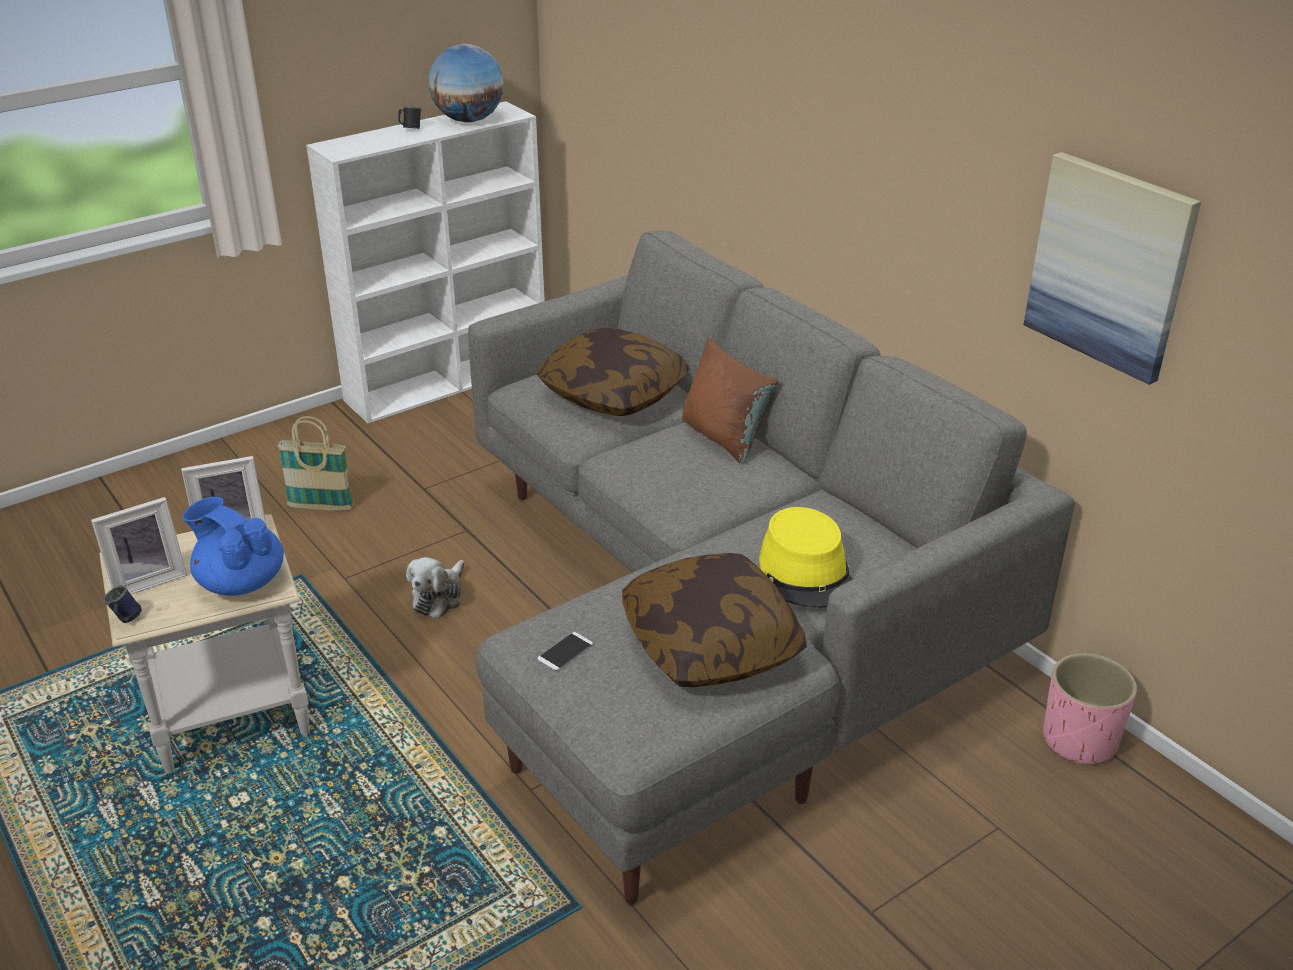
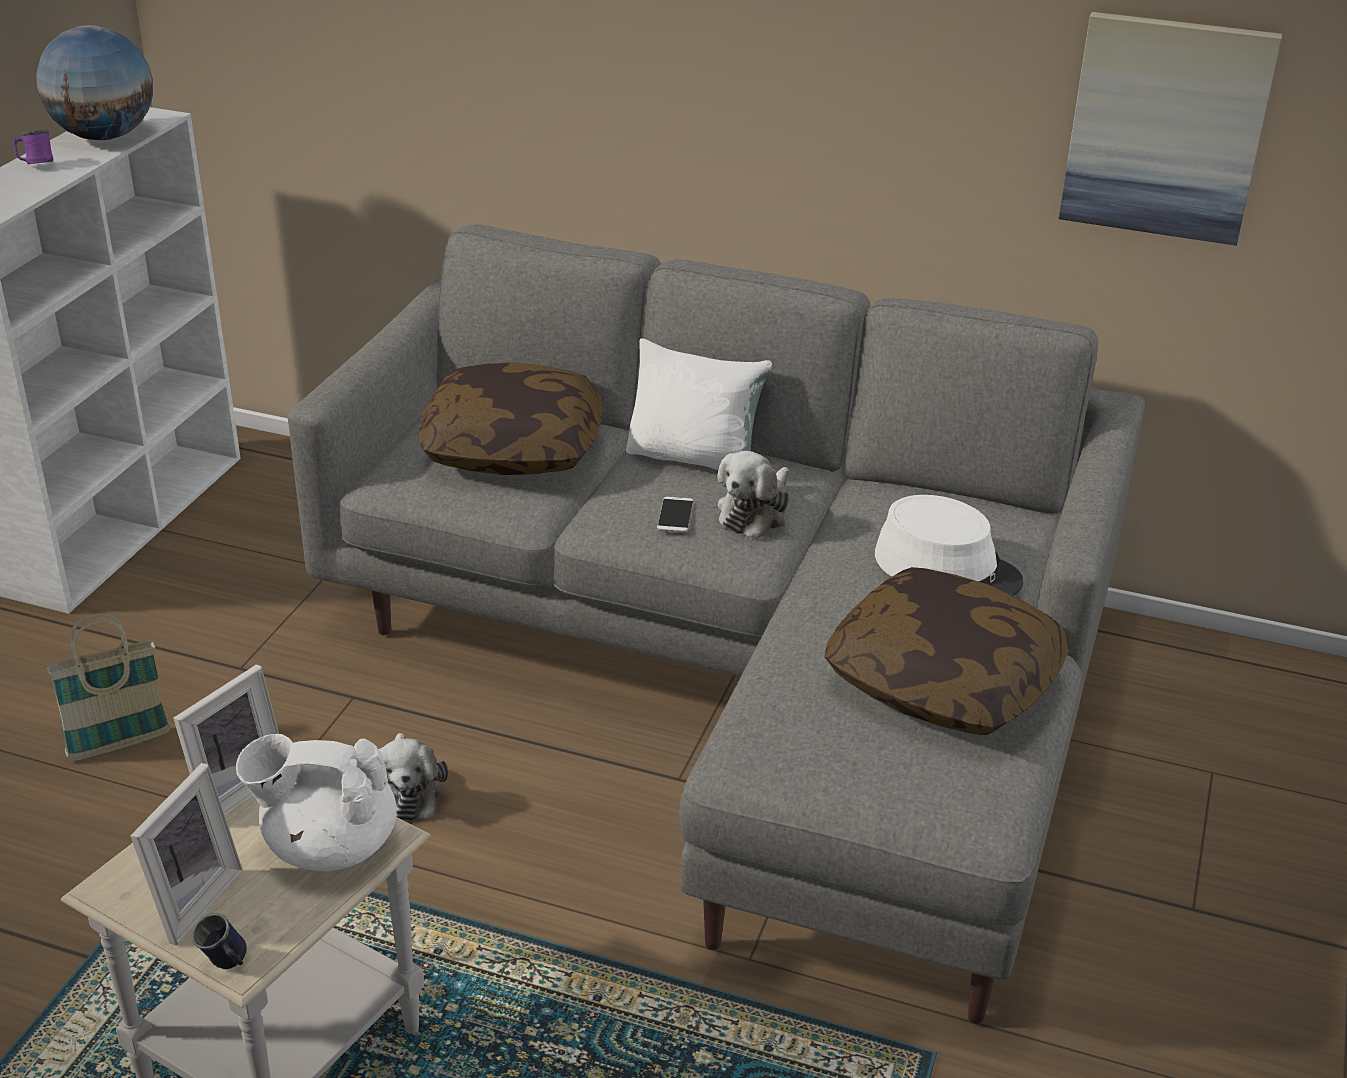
camera: 35 degrees left, 0 degrees up
(240, 582) = (328, 845): blue teapot -> white teapot
(410, 129) = (36, 165): black mug -> purple mug
(565, 652) = (810, 755): phone -> phone (675, 515)
(720, 487) = (755, 512): none -> plush toy
(724, 438) = (695, 458): brown pillow -> white pillow
(807, 573) = (947, 569): yellow hat -> white hat
(1080, 741) = (1194, 658): pink planter -> none

